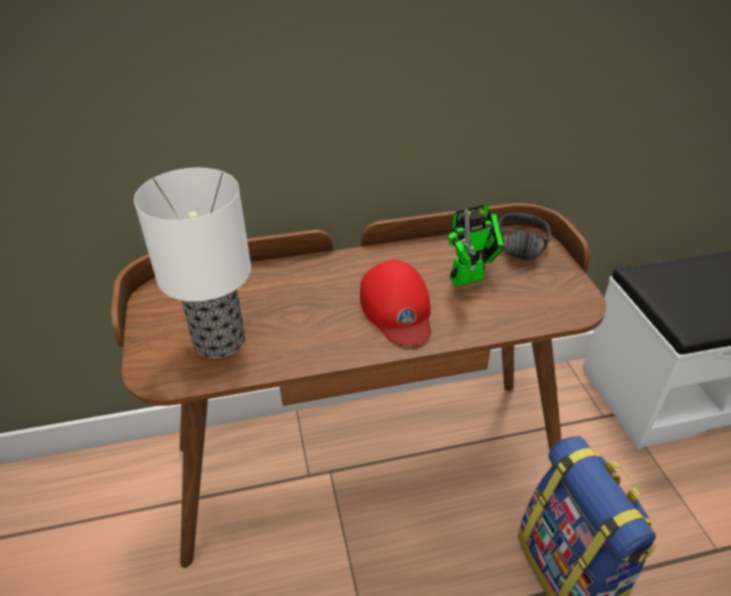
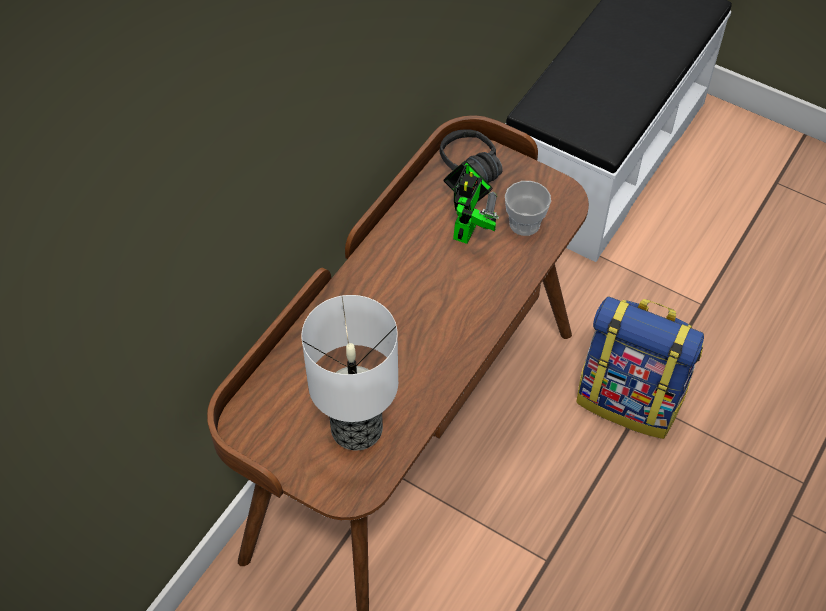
camera: 45 degrees left, 15 degrees up
(397, 309) = (448, 298): red cap -> none
(521, 301) = (524, 224): none -> cup

